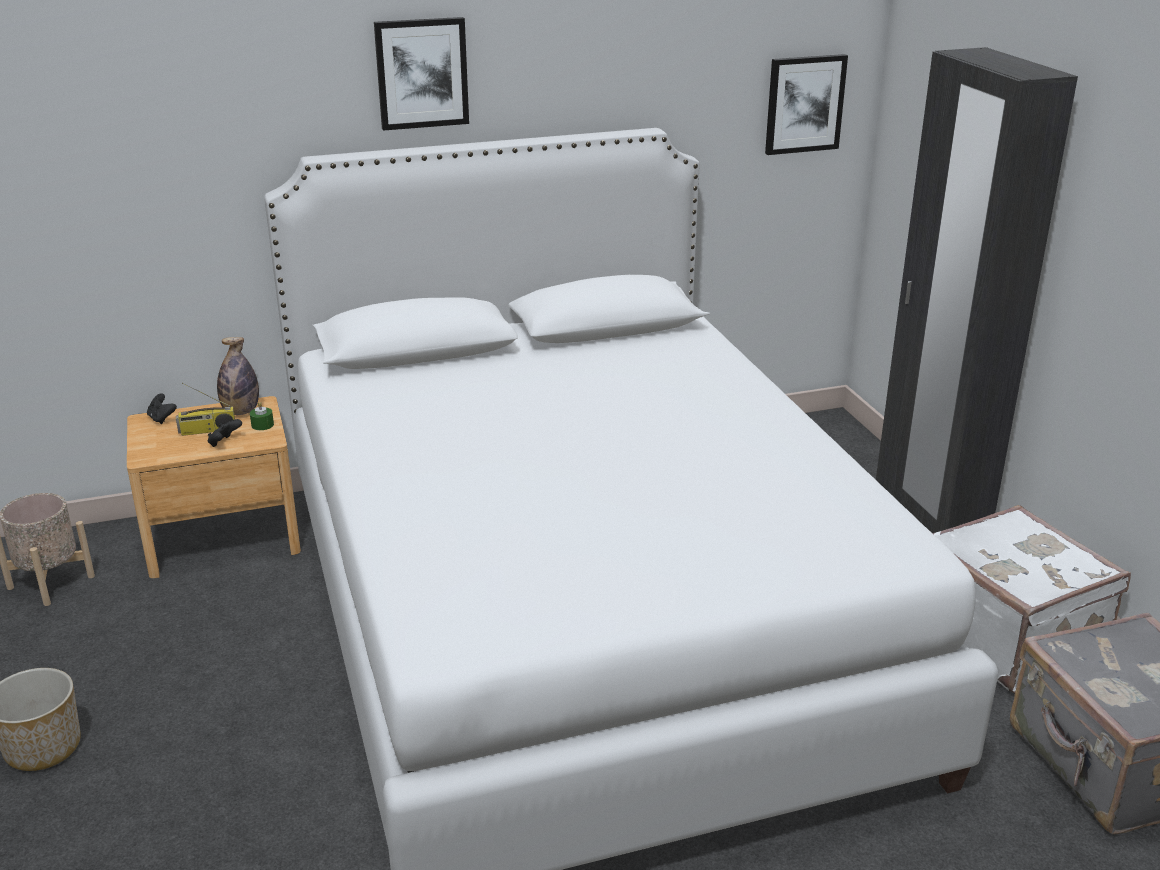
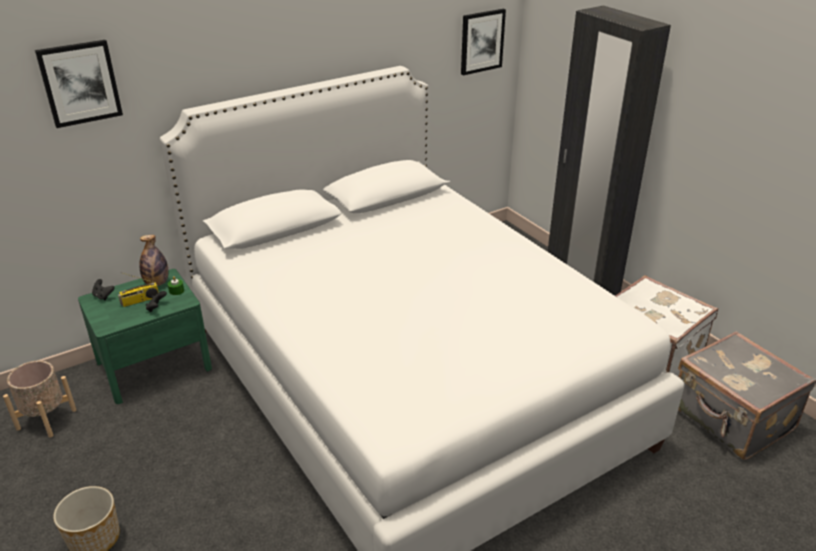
camera: 15 degrees left, 5 degrees up
(222, 535) = (154, 365): brown nightstand -> green nightstand
(422, 73) = (255, 45): picture -> picture (80, 83)

